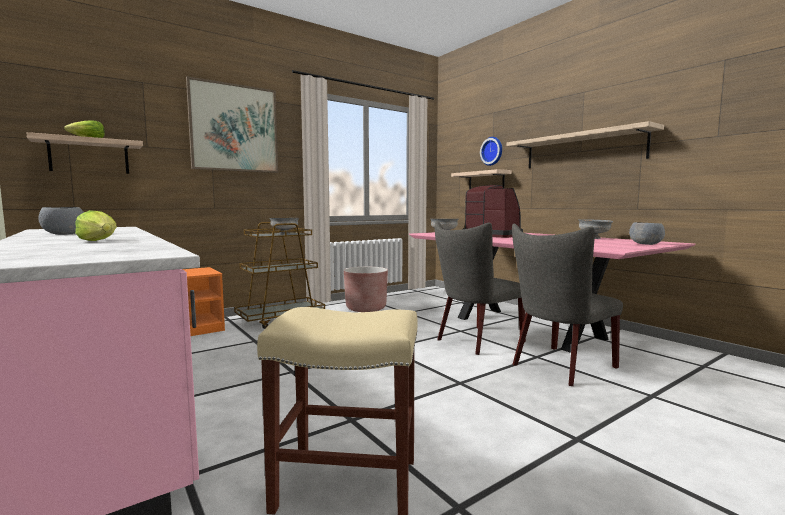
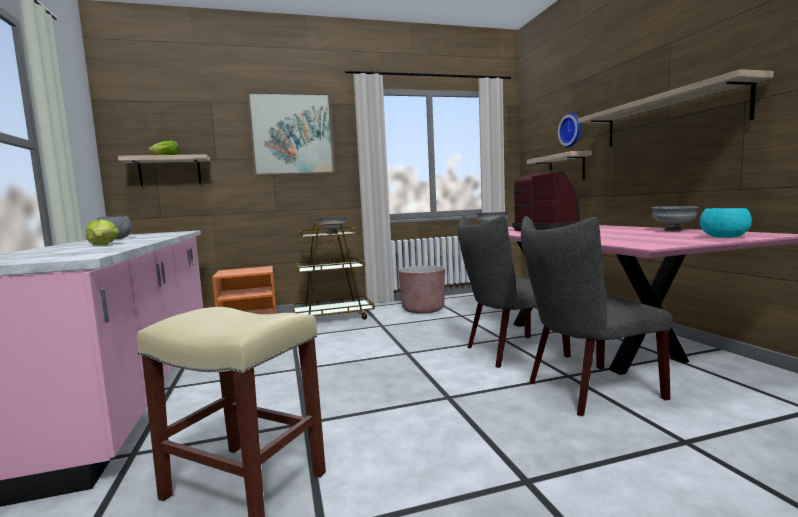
camera: 20 degrees right, 0 degrees up
(646, 244) = (725, 237): grey bowl -> turquoise bowl

